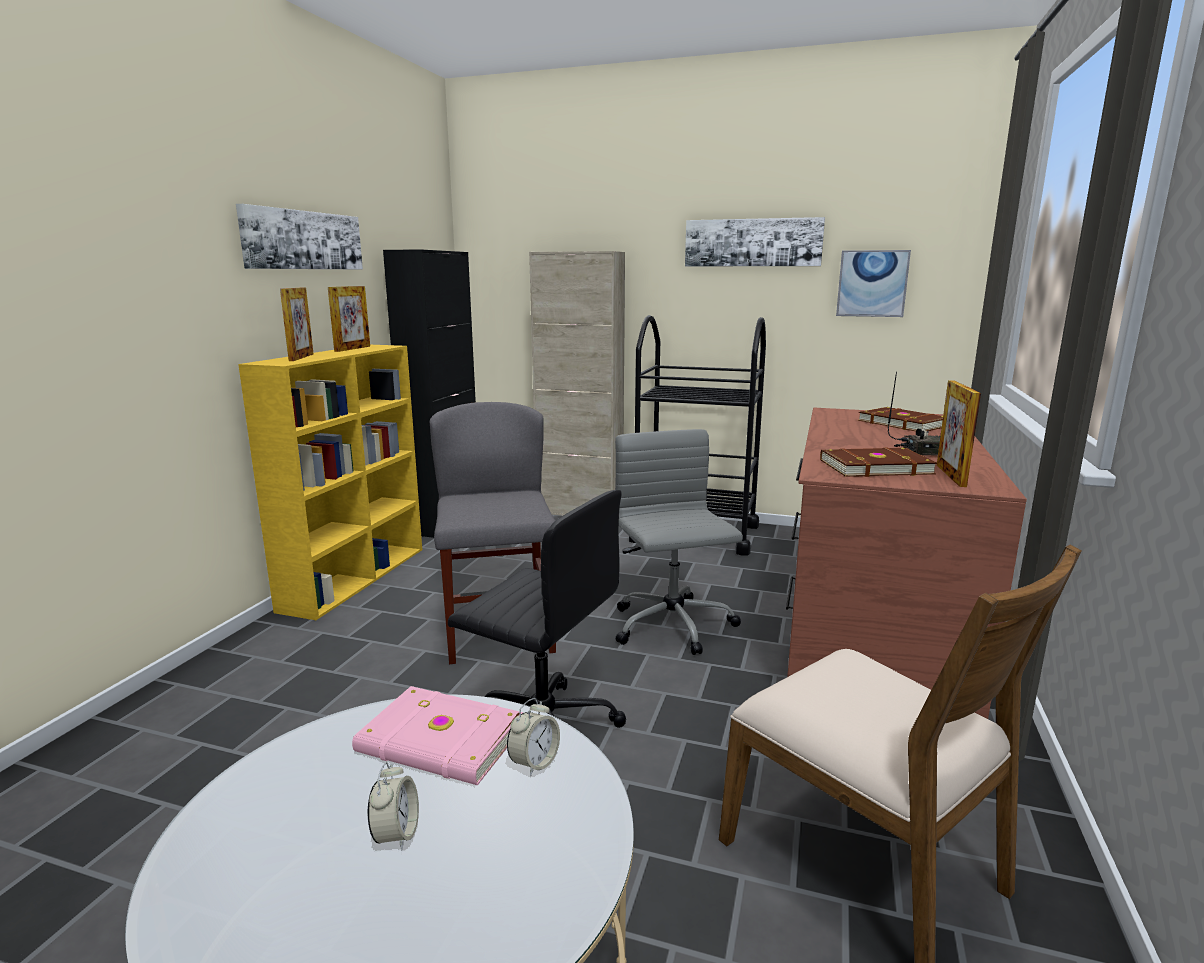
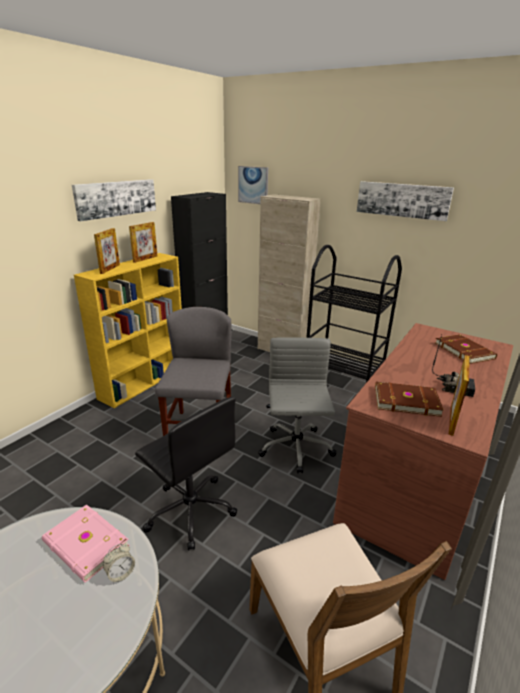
camera: 15 degrees right, 10 degrees up
(396, 834) = (33, 606): alarm clock -> none
(872, 283) = (481, 236): picture -> picture (253, 185)

